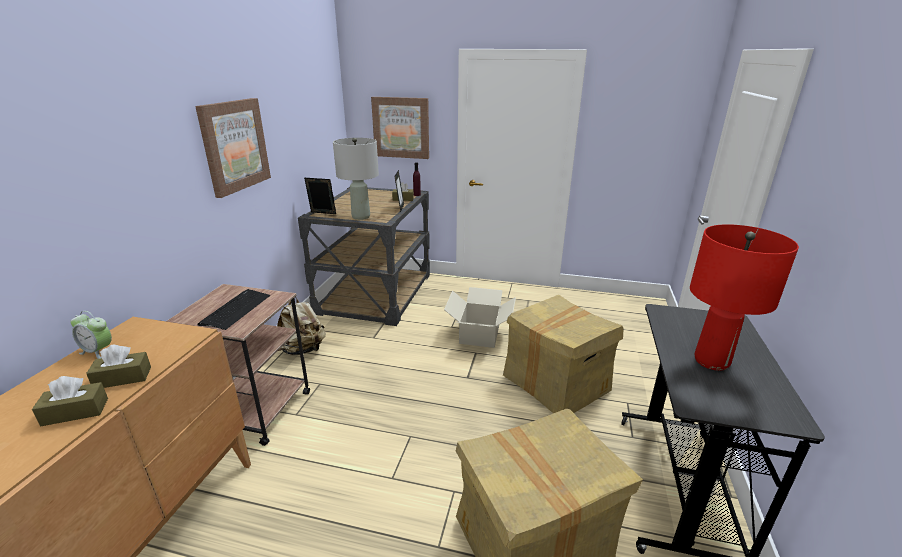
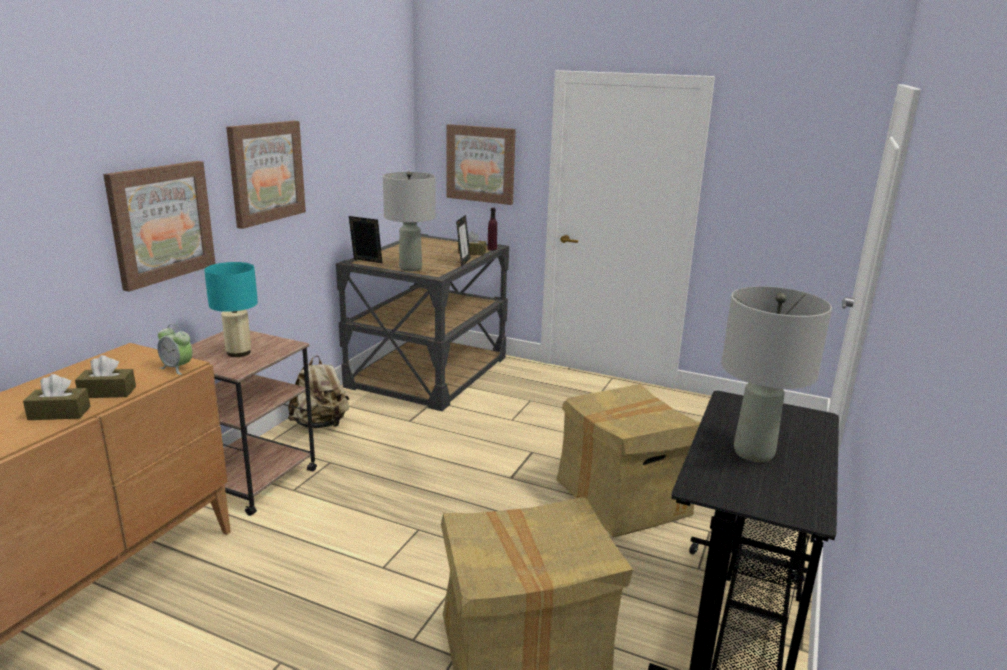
camera: 10 degrees right, 5 degrees down
(98, 351) = (90, 368): alarm clock -> alarm clock (177, 368)
(146, 201) = (161, 223): none -> picture
(236, 310) = (238, 352): keyboard -> turquoise table lamp
(479, 334) = (544, 432): cardboard box -> none
(710, 361) = (753, 452): red table lamp -> grey table lamp

